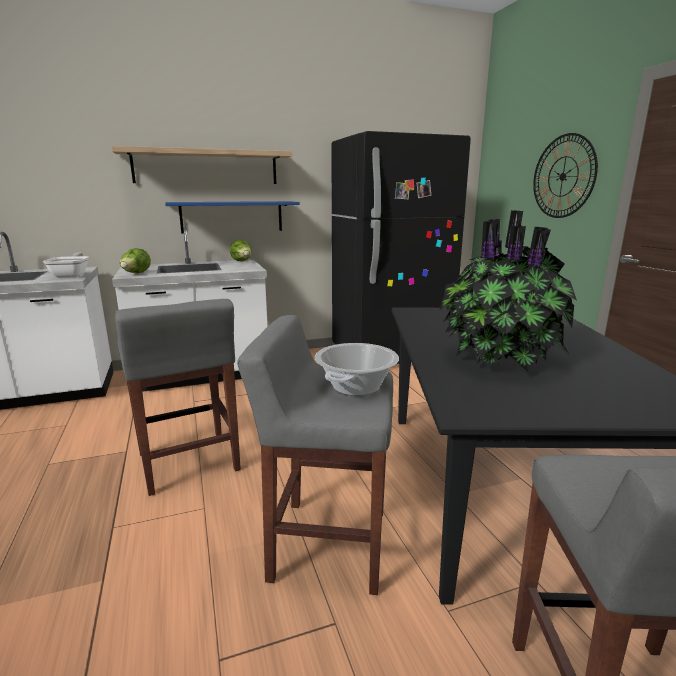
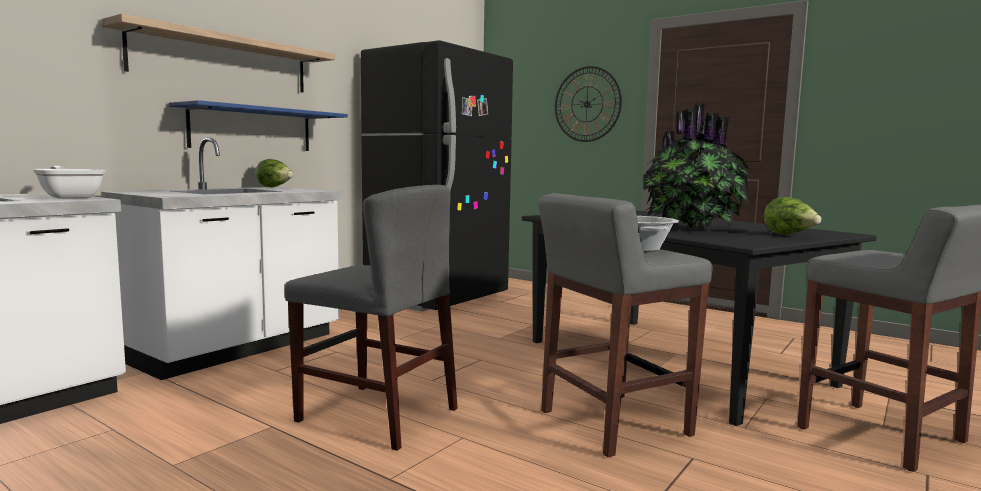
camera: 35 degrees left, 10 degrees down
(136, 274) = (175, 194): lettuce -> lettuce (789, 235)
(188, 463) = (377, 415): grey stool -> grey chair

